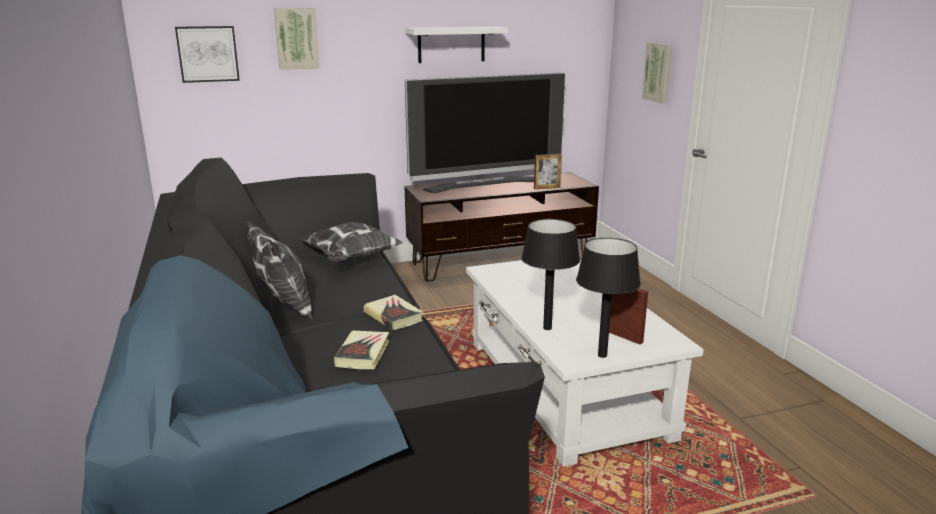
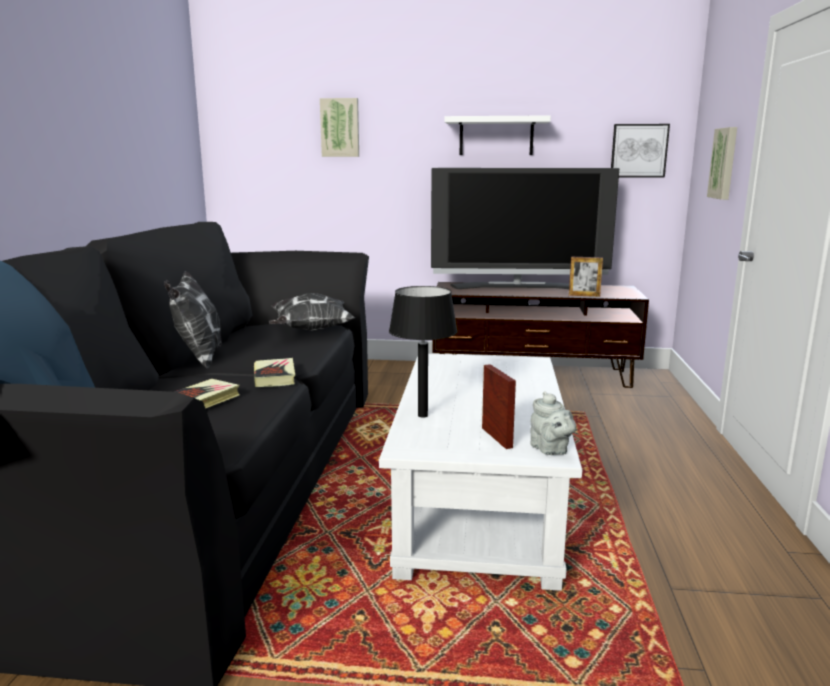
camera: 25 degrees right, 5 degrees down
(208, 54) = (261, 140): picture -> picture (639, 151)
(602, 355) = (445, 450): black table lamp -> none
(669, 338) = (550, 450): none -> grey teapot

